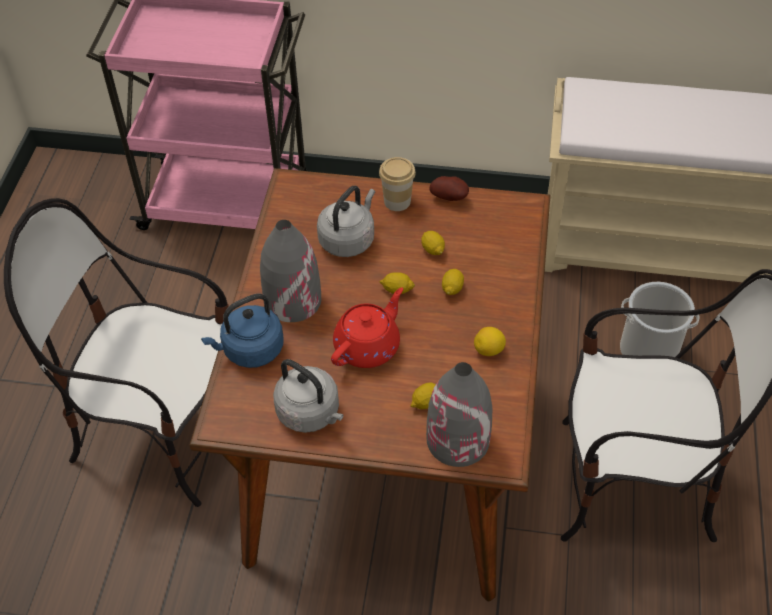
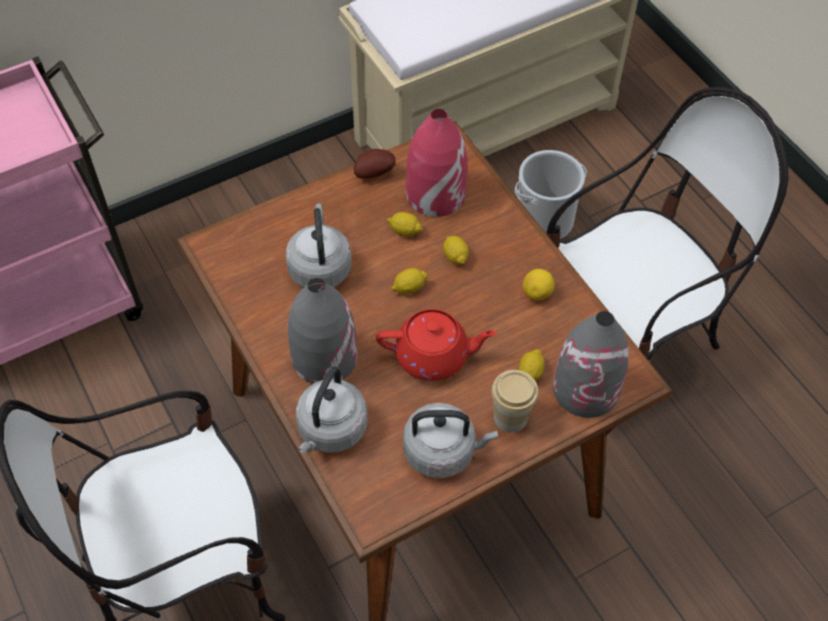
camera: 40 degrees left, 5 degrees up
(250, 350) = (331, 431): blue kettle -> grey kettle
(368, 346) = (433, 356): red teapot -> red teapot turned 90 degrees clockwise
(397, 201) = (330, 204): cup -> cup (510, 417)
(480, 237) = (435, 194): none -> red vase

